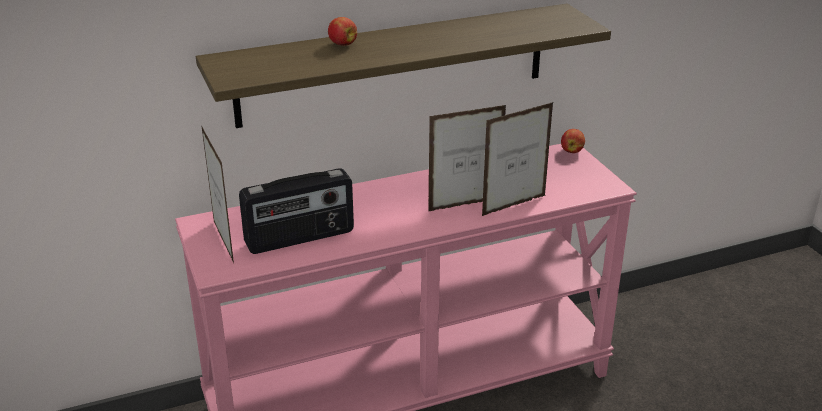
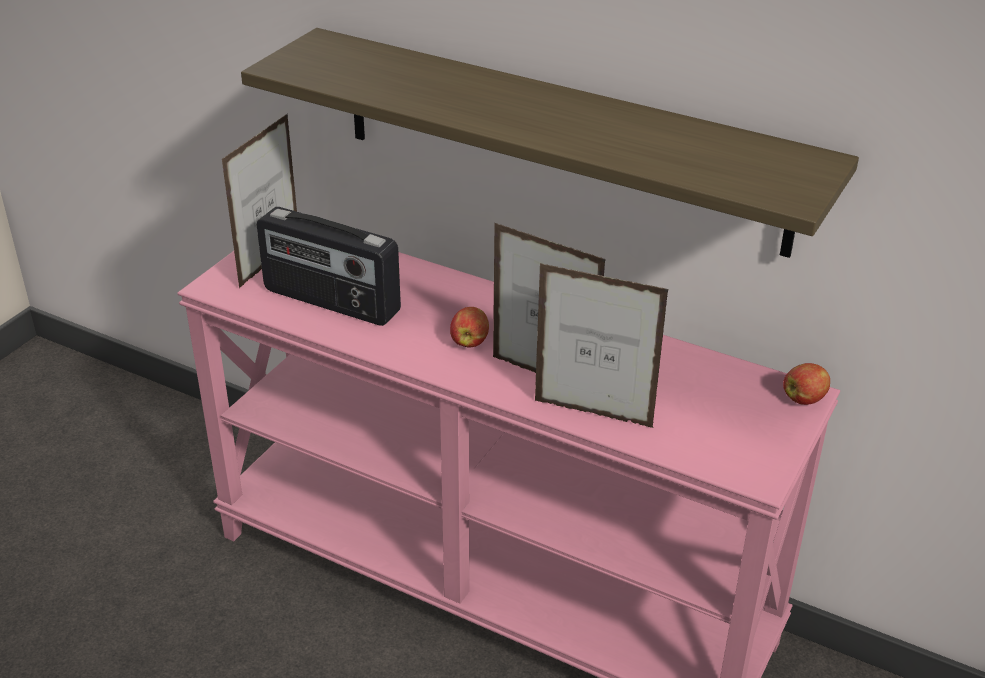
camera: 50 degrees right, 5 degrees up
(342, 44) = (461, 79): apple -> apple (469, 342)

